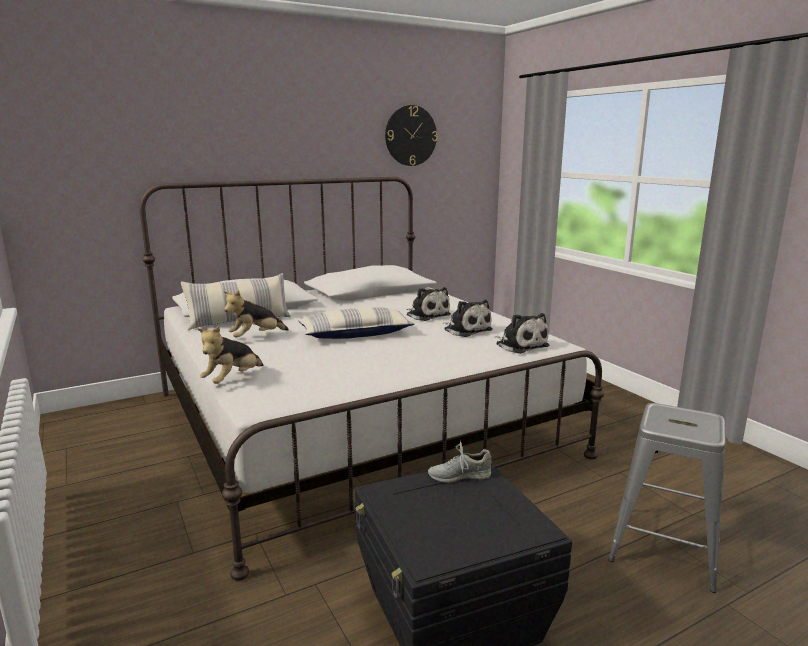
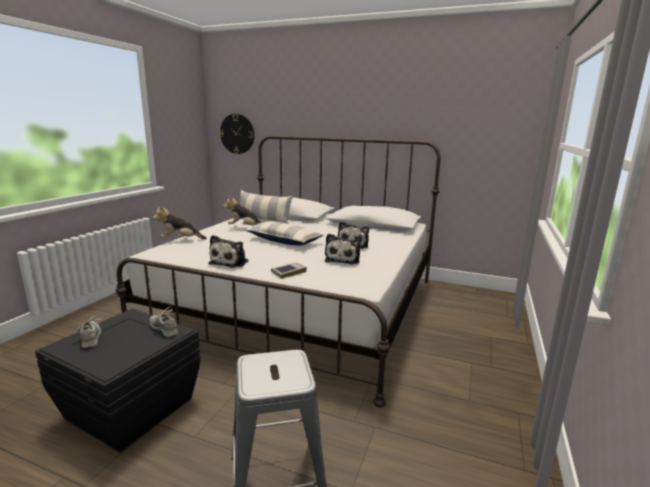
camera: 50 degrees right, 0 degrees up
(410, 135) = (450, 108): wall clock -> wall clock (237, 134)
(424, 531) = (91, 337): none -> grey shoe
(471, 357) = (288, 272): none -> book
(520, 345) = (339, 279): plush toy -> plush toy (231, 262)

